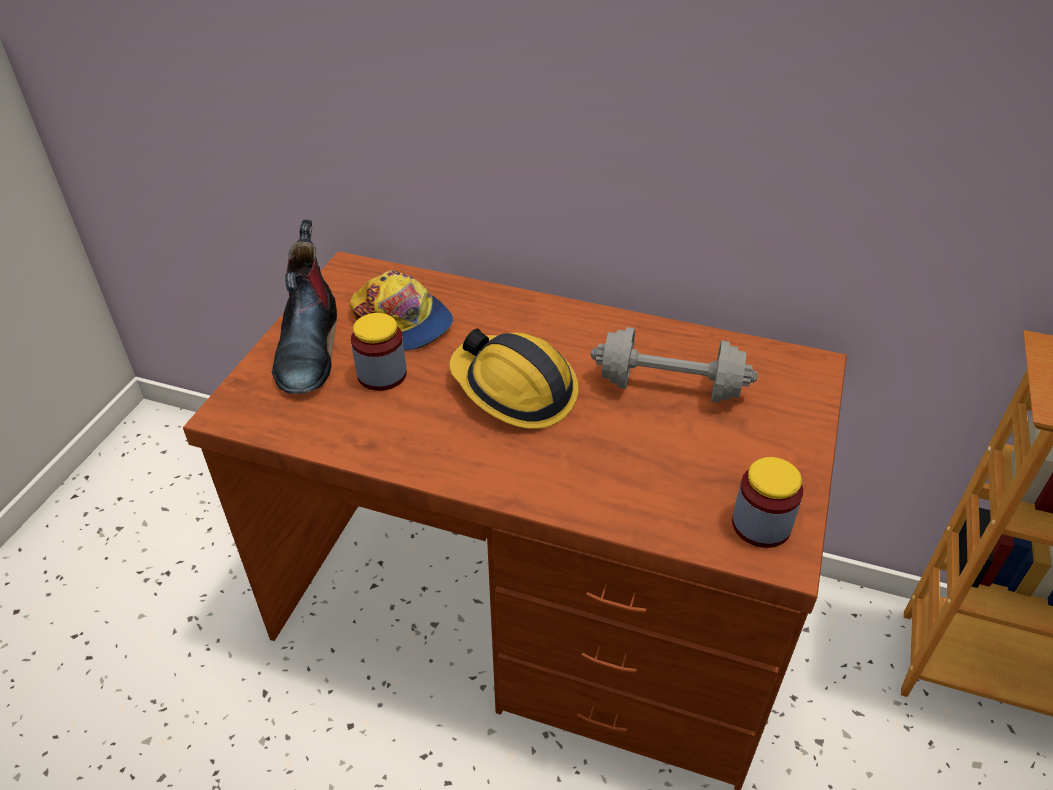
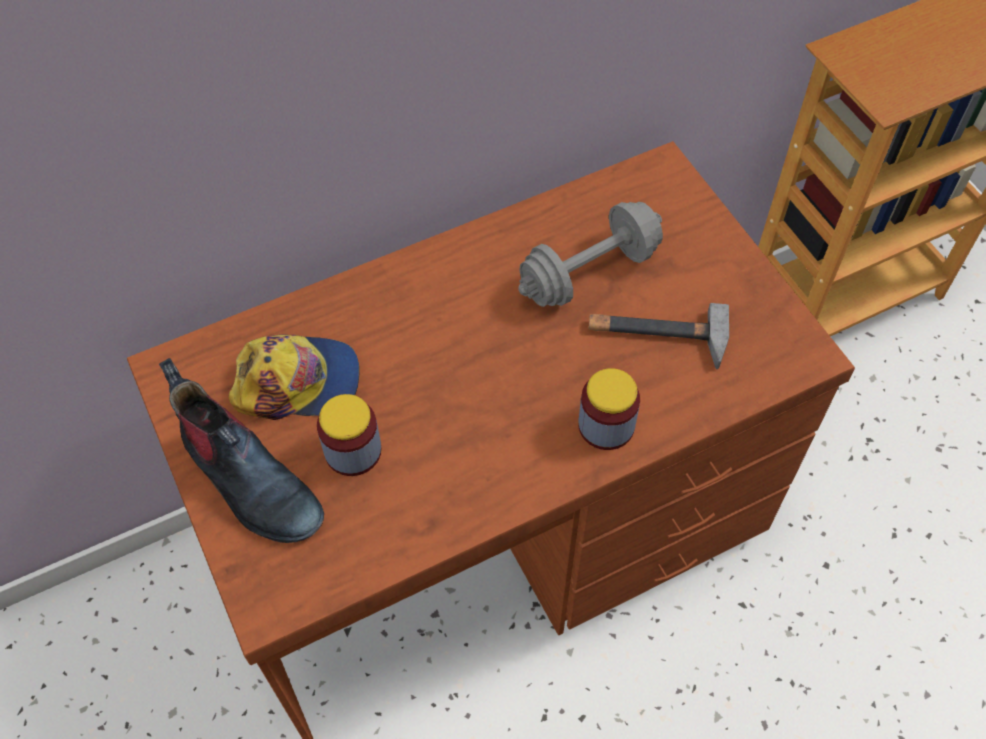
camera: 45 degrees left, 15 degrees up
(514, 390) = (479, 373): hard hat -> none
(670, 456) = (657, 335): none -> hammer
(761, 525) = (771, 341): jar -> jar (606, 425)

